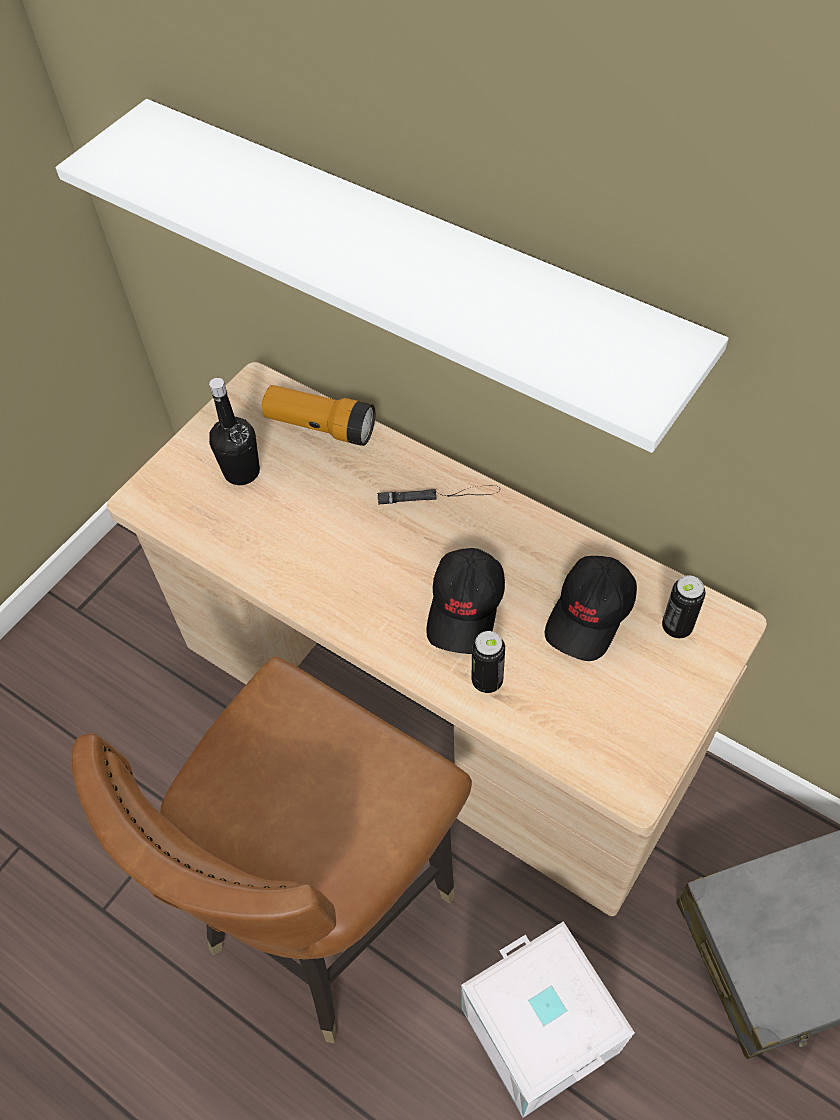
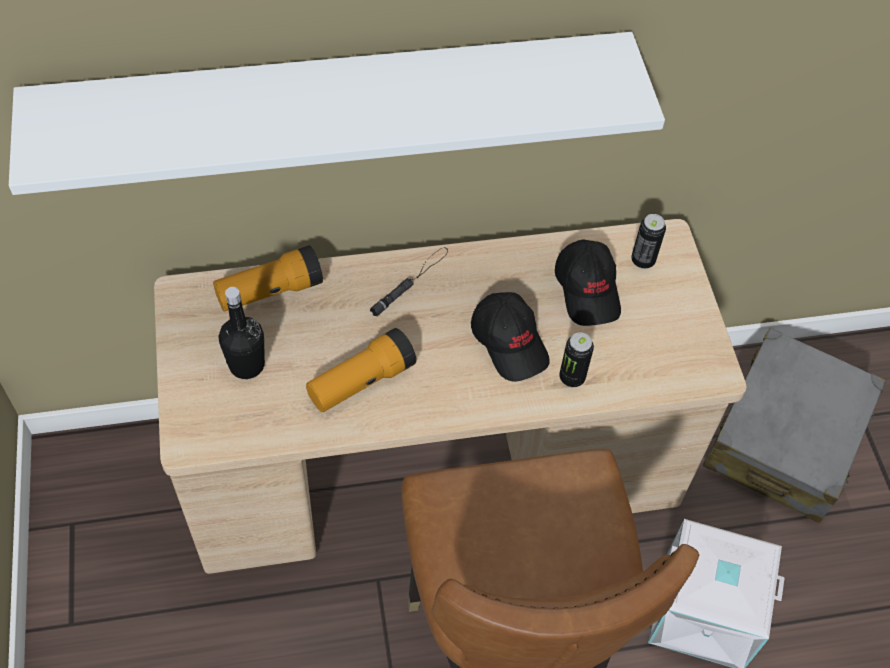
camera: 50 degrees left, 0 degrees up
(309, 548) = (361, 382): none -> flashlight

